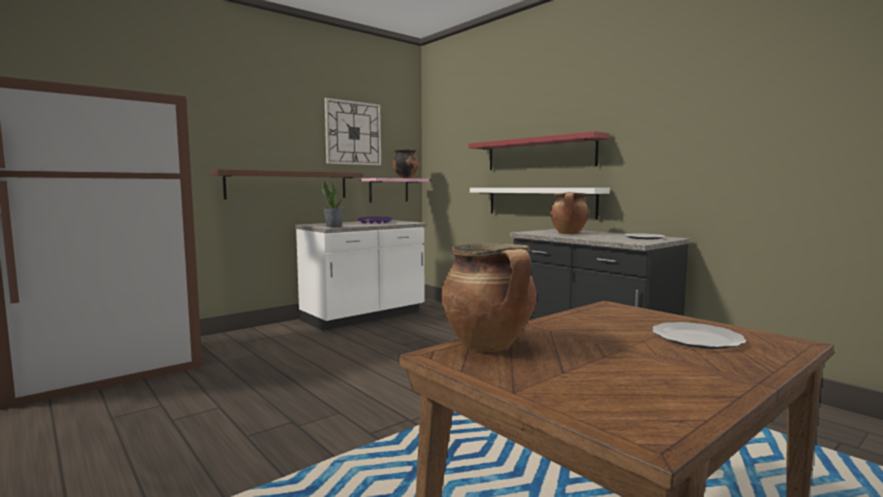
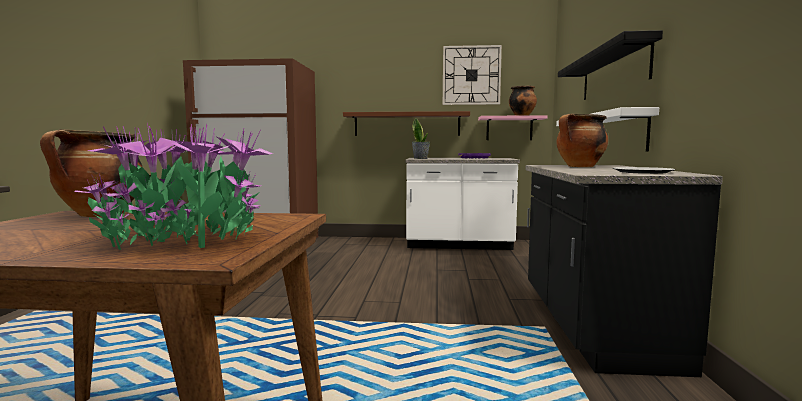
camera: 45 degrees right, 0 degrees up
(539, 154) = (613, 73): red shelf -> black shelf
(698, 339) = (184, 238): plate -> potted plant

